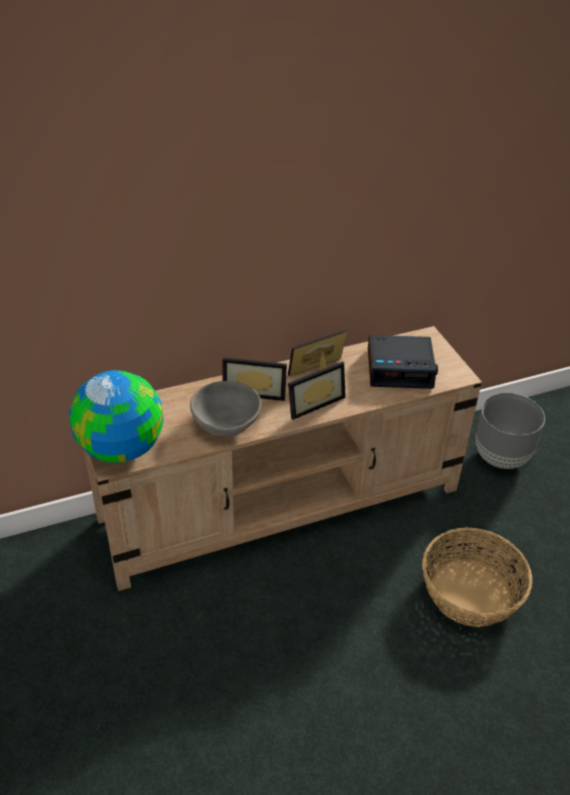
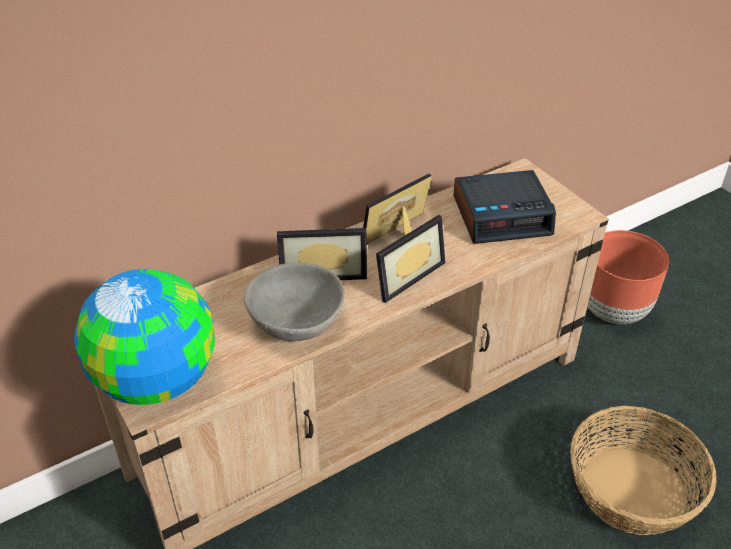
camera: 10 degrees left, 0 degrees up
(501, 457) = (614, 311): grey planter -> brown planter

